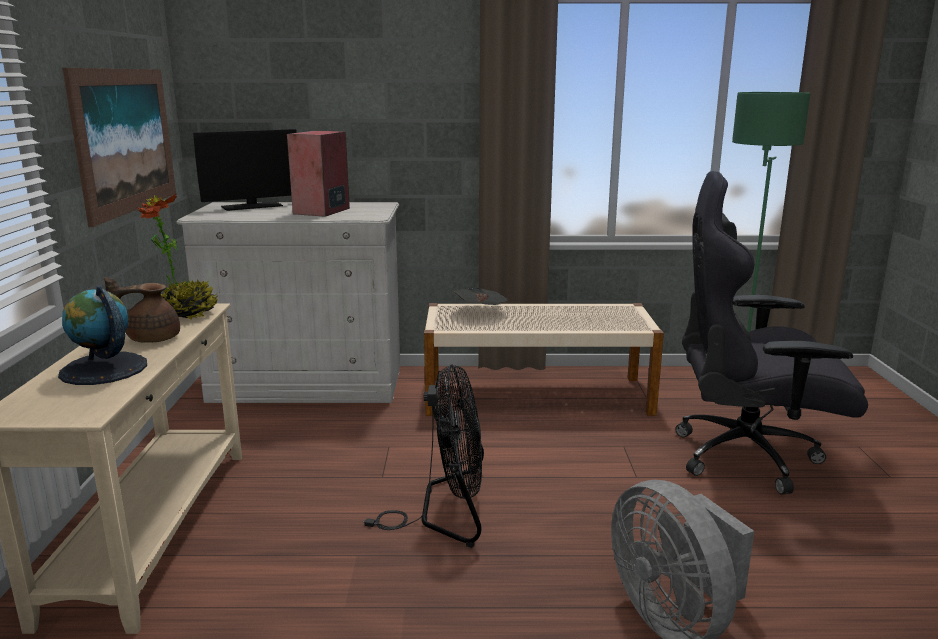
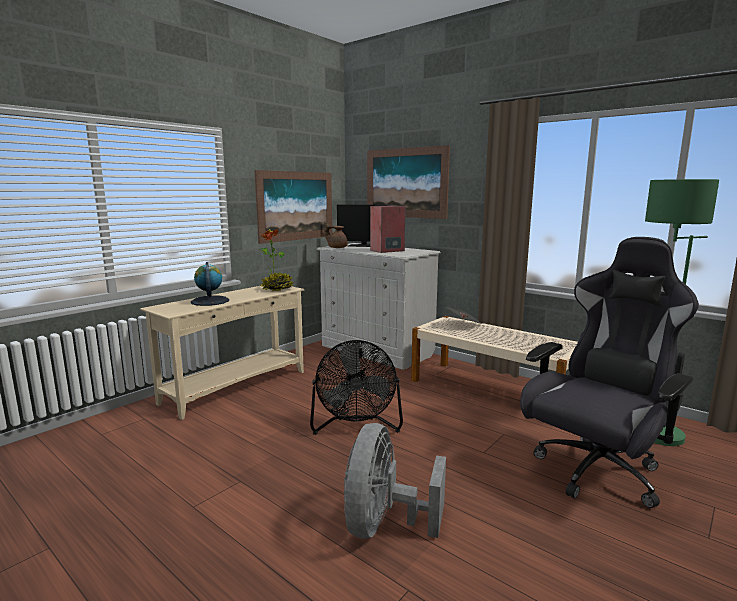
camera: 40 degrees right, 5 degrees down
(151, 338) = (247, 295): brown teapot -> brown teapot (337, 247)
(319, 90) = (406, 183): none -> picture
(445, 508) = (353, 424): black fan -> black fan turned 45 degrees clockwise
(754, 457) = (594, 476): black office chair -> black office chair turned 90 degrees clockwise

